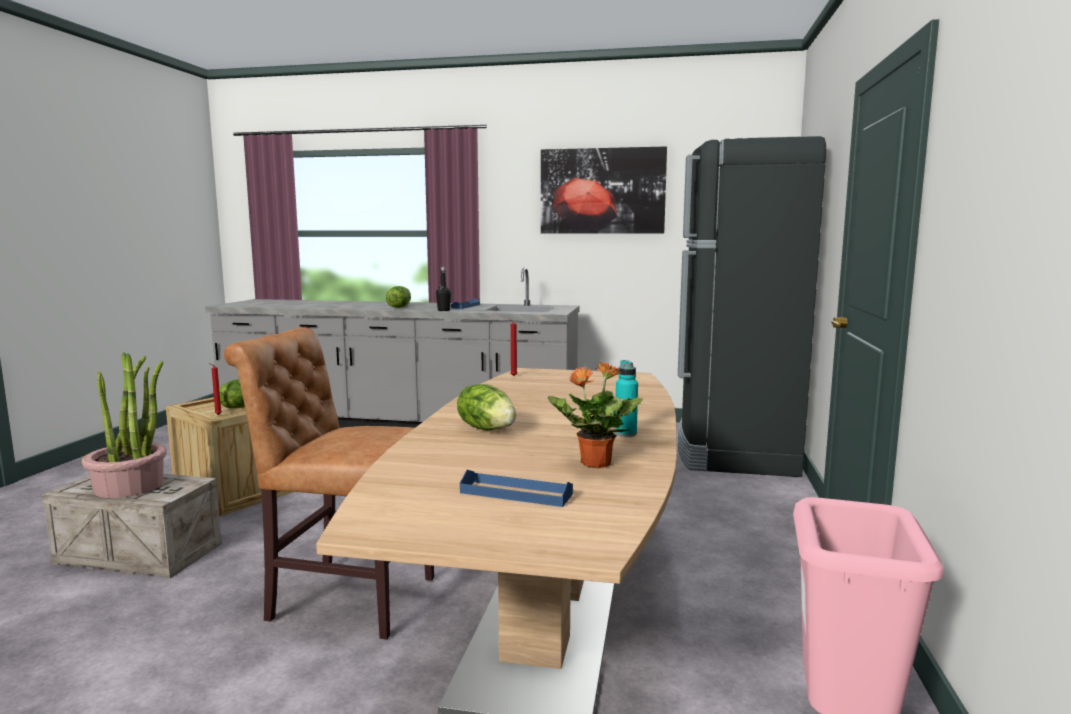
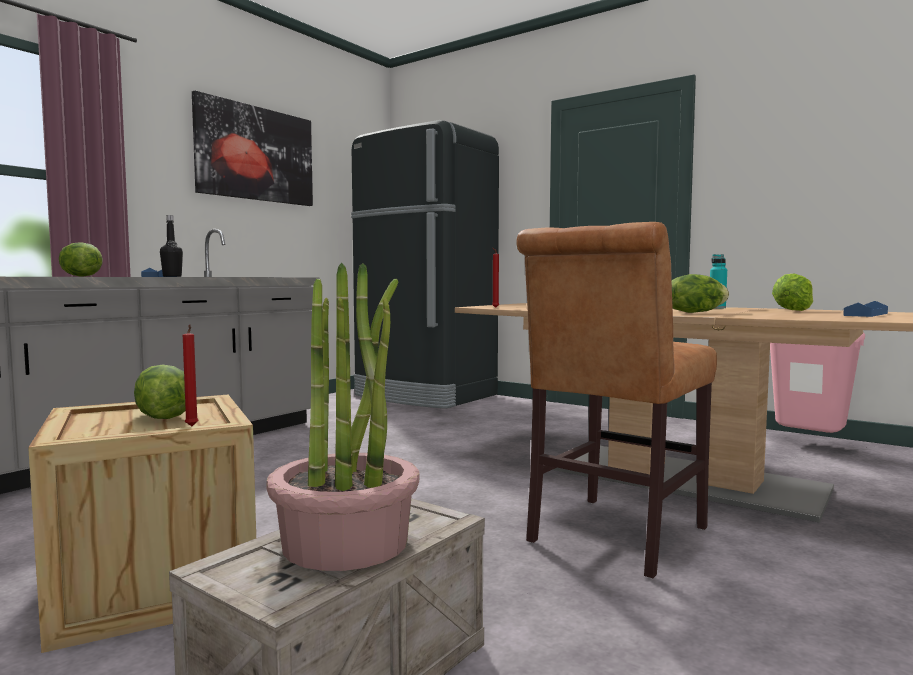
camera: 65 degrees left, 5 degrees down
(594, 463) = (792, 310): potted plant -> lettuce

